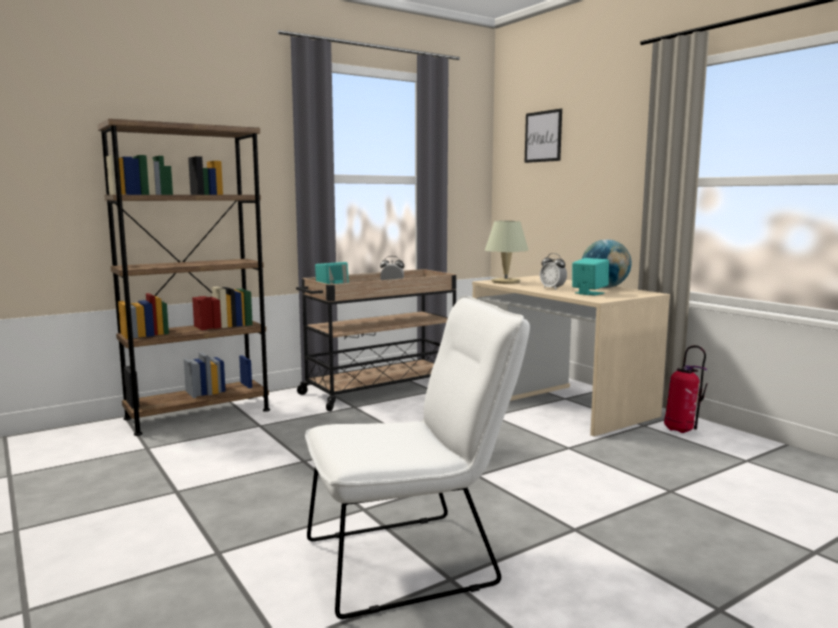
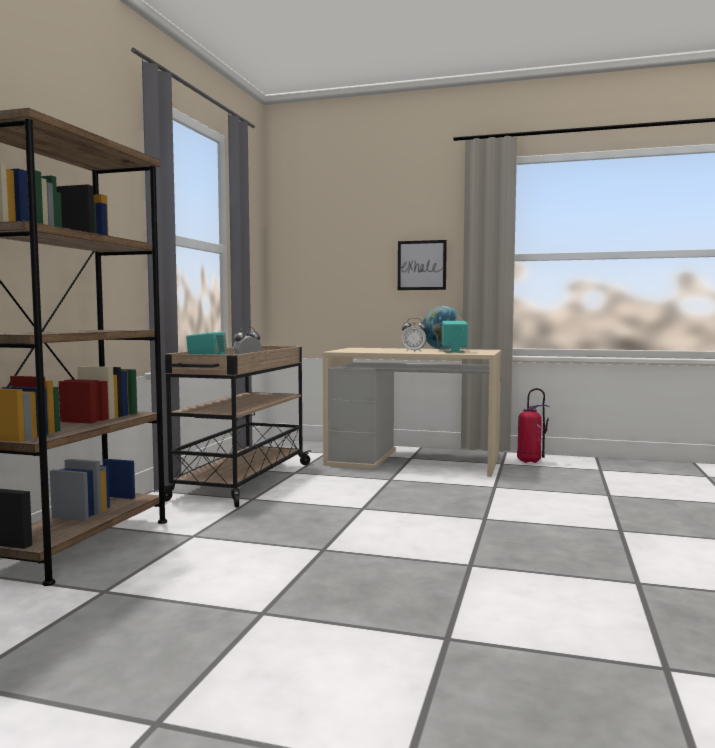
camera: 40 degrees left, 5 degrees down
(413, 560) = (589, 581): white chair -> none
(505, 281) = (352, 350): beige table lamp -> none
(543, 136) = (334, 215): picture -> picture (421, 265)

